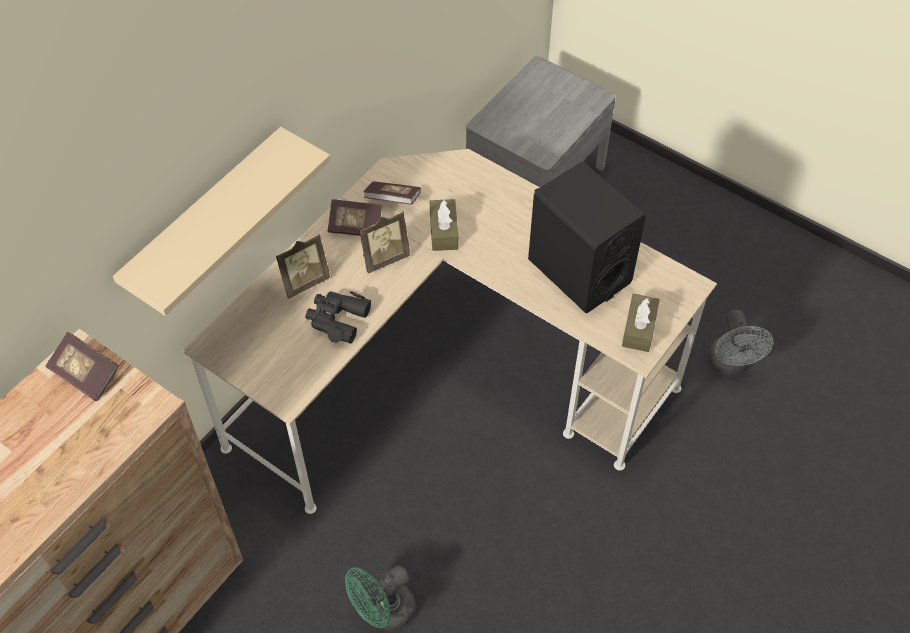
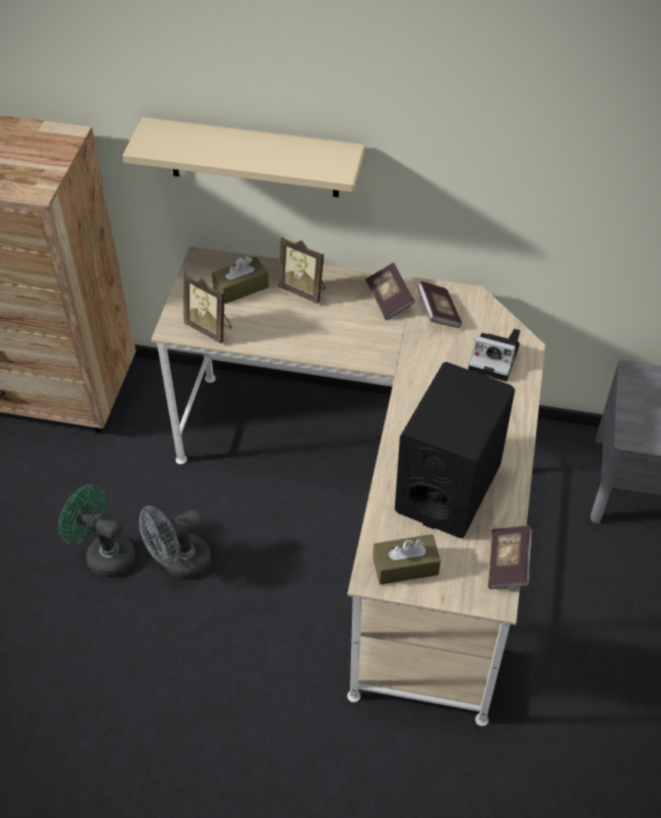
camera: 65 degrees right, 5 degrees down
(86, 374) = (49, 146): book -> book (508, 564)
(337, 319) = (276, 327): black binoculars -> none
(384, 258) = (365, 333): picture frame -> picture frame (210, 328)
(443, 231) = (426, 363): brown tissue box -> brown tissue box (241, 288)
(465, 185) = (496, 359): none -> camera
(730, 365) = (548, 769): grey fan -> grey fan (179, 564)

